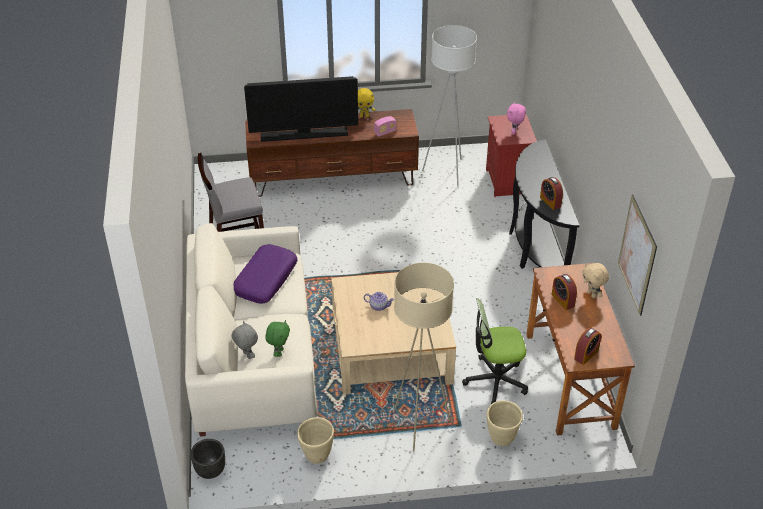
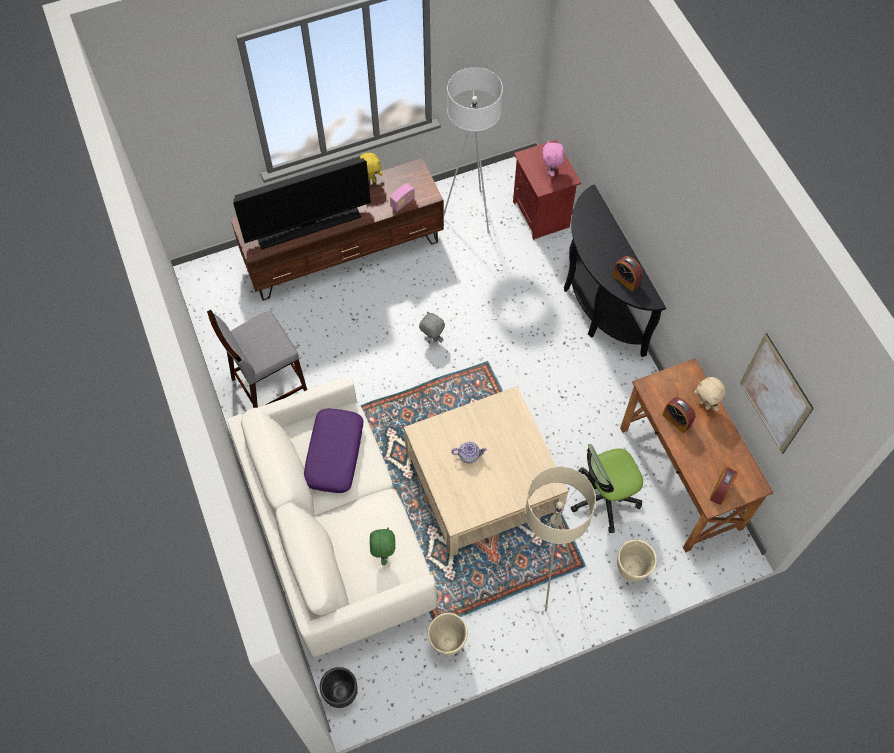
camera: 15 degrees left, 20 degrees up
(246, 355) = (349, 566): grey plush toy -> grey plush toy (432, 338)

